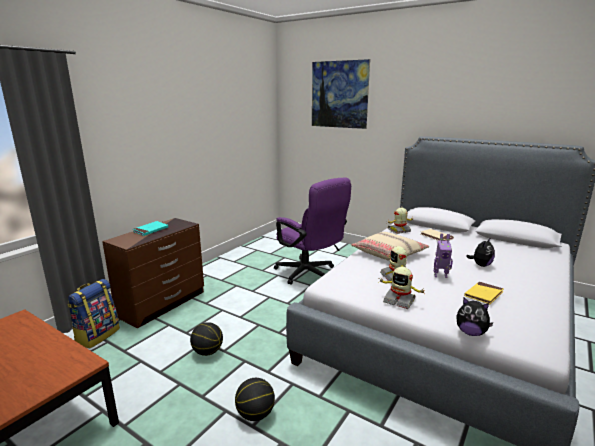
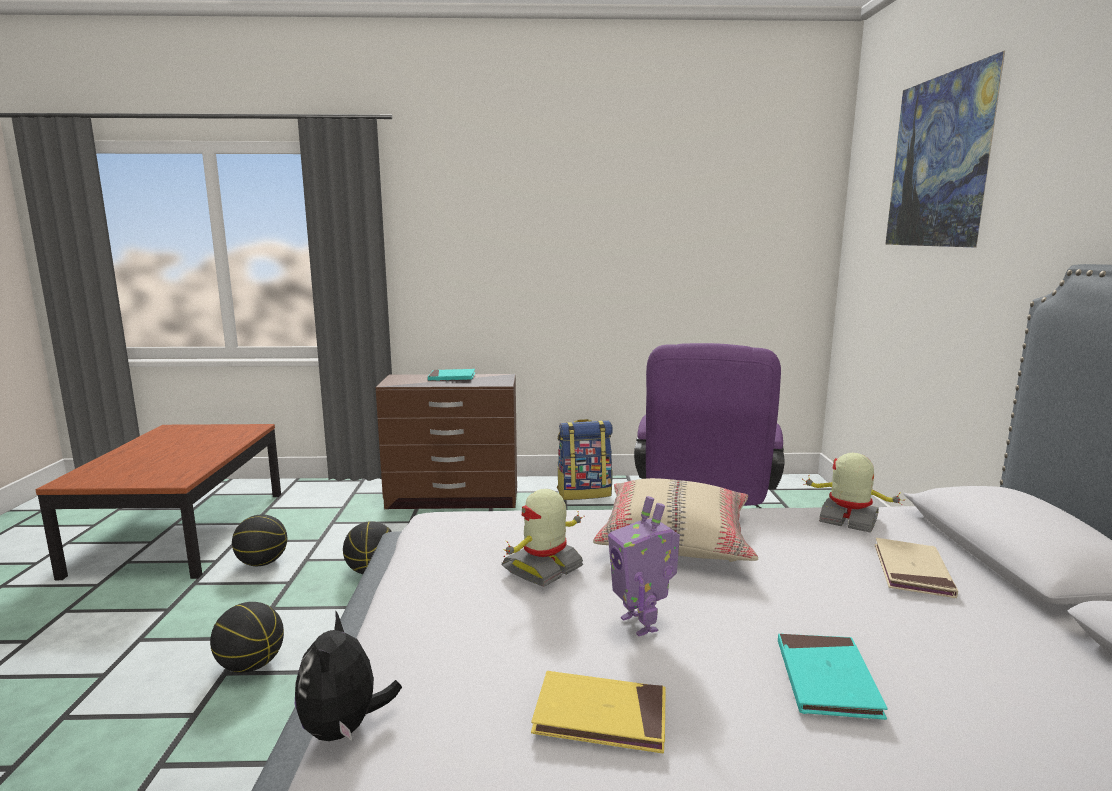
camera: 55 degrees right, 5 degrees down
(97, 335) = (350, 497): backpack -> backpack (584, 493)
(138, 390) = (262, 563): none -> basketball
(399, 301) = (434, 599): toy robot -> none
(480, 265) = (826, 680): plush toy -> turquoise book

